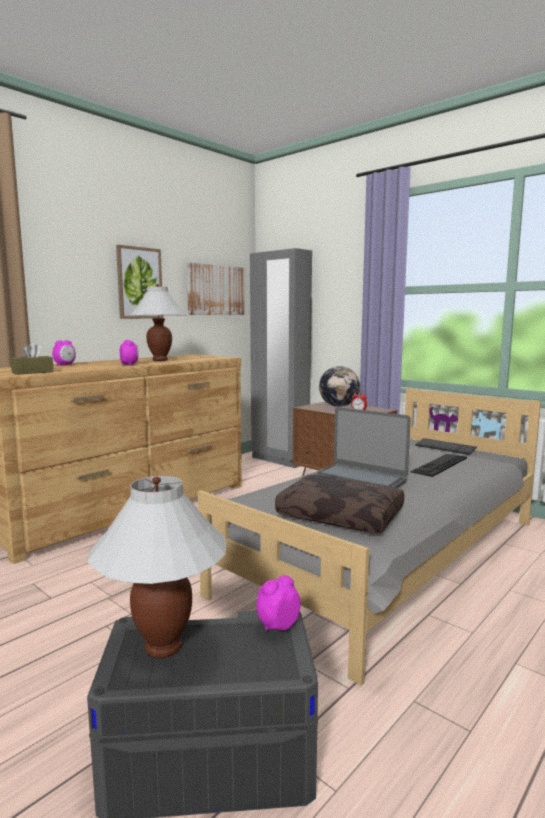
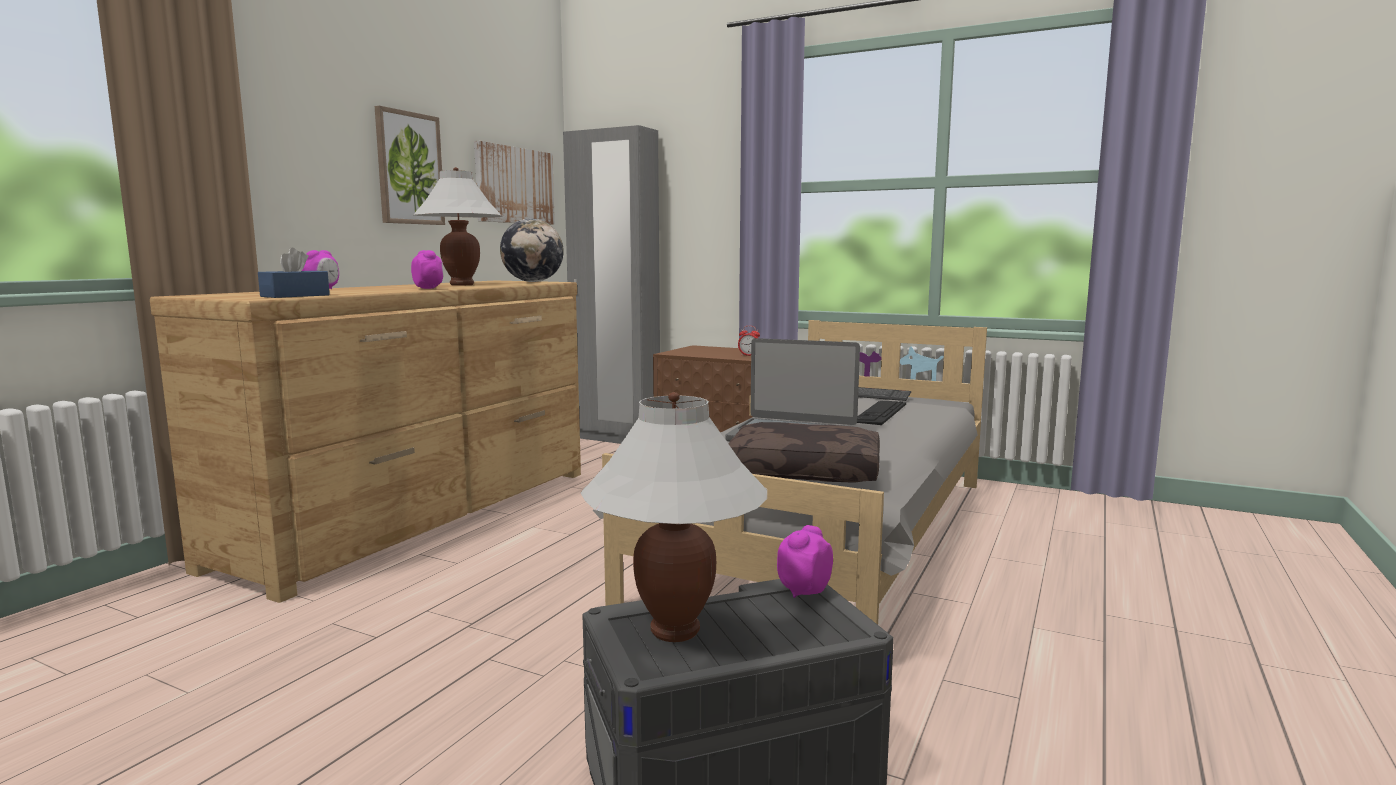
camera: 15 degrees left, 0 degrees up
(32, 372) = (295, 296): brown tissue box -> blue tissue box
(339, 406) = (715, 350): globe -> globe (533, 282)

